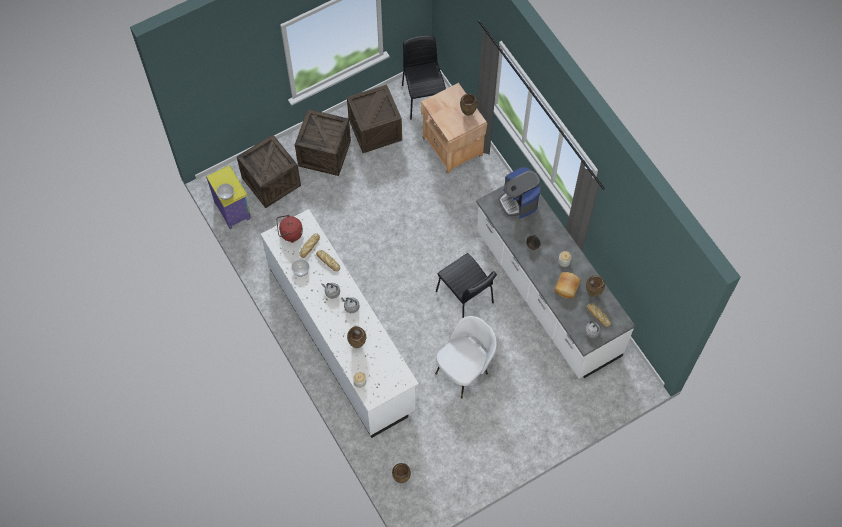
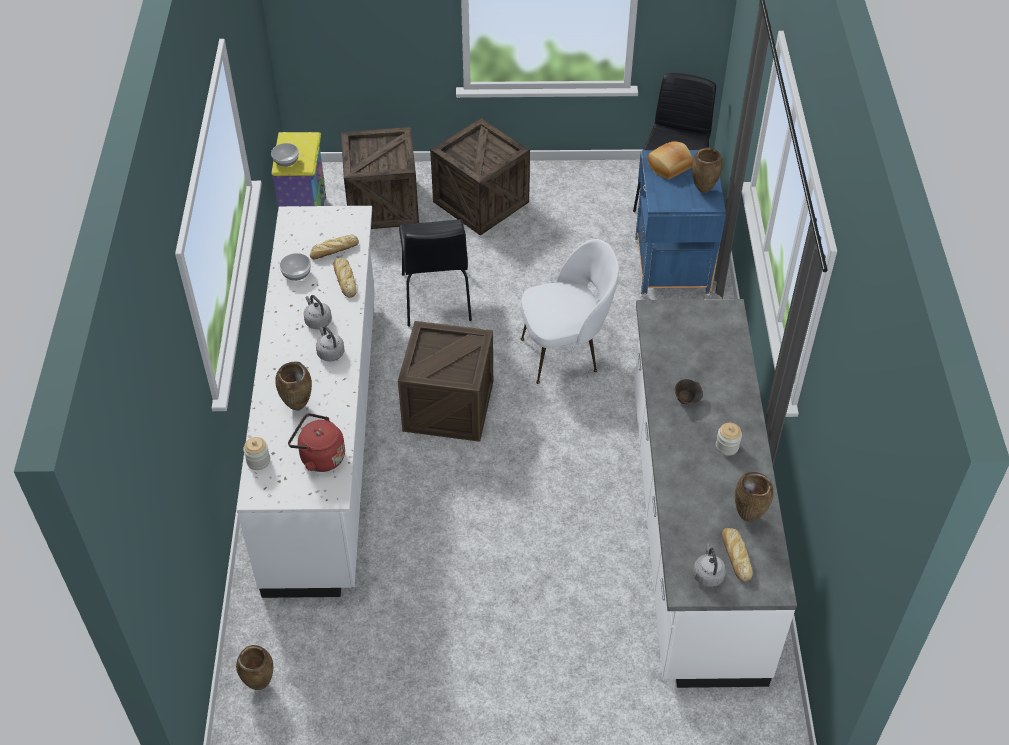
camera: 30 degrees right, 15 degrees down
(290, 233) = (319, 223): red kettle -> red kettle (319, 457)
(375, 130) = (573, 203): crate -> crate (448, 406)
(452, 149) = (671, 270): brown cart -> blue cart
(465, 370) = (480, 574): white chair -> white chair (565, 354)
(466, 298) = (555, 472): black chair -> black chair (437, 300)
(518, 201) = (705, 330): coffee machine -> none
(567, 287) = (707, 487): bread -> bread (670, 167)

